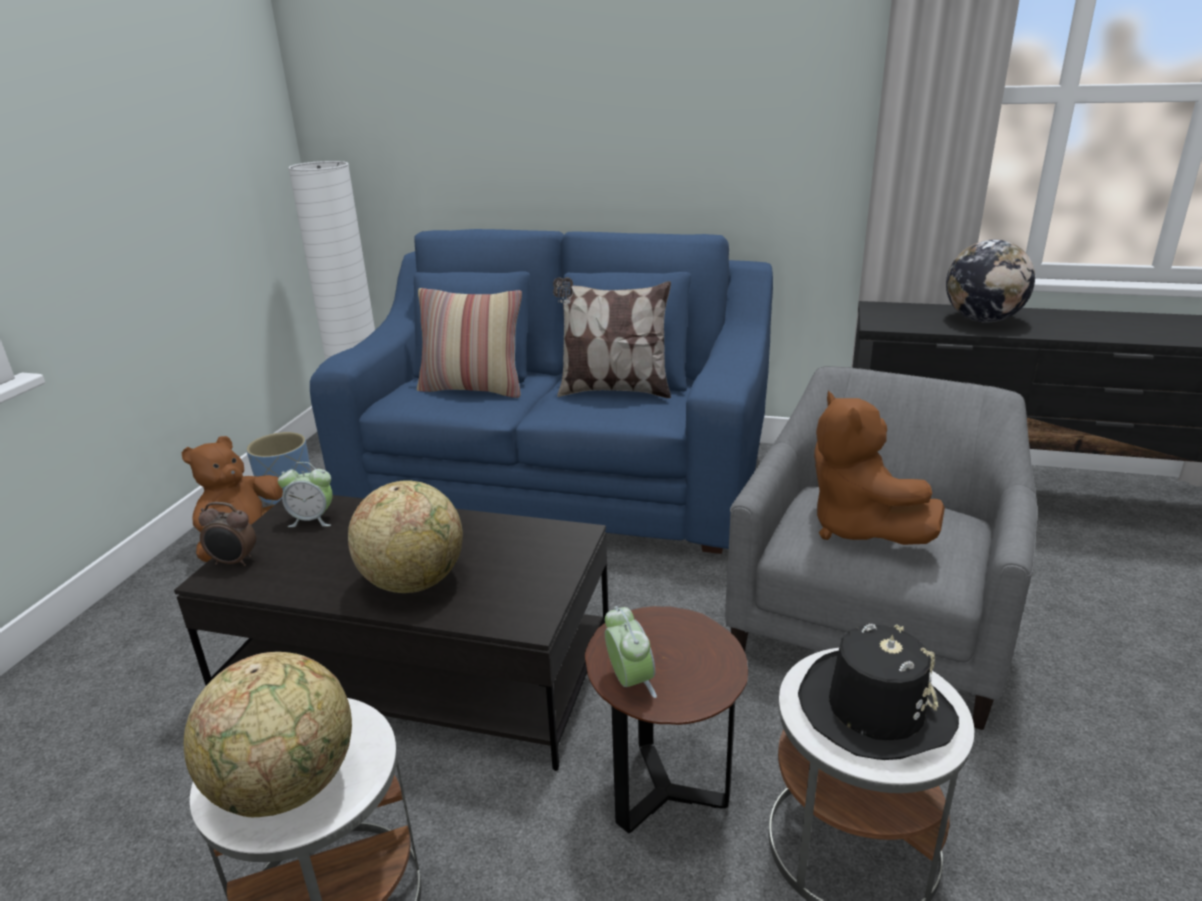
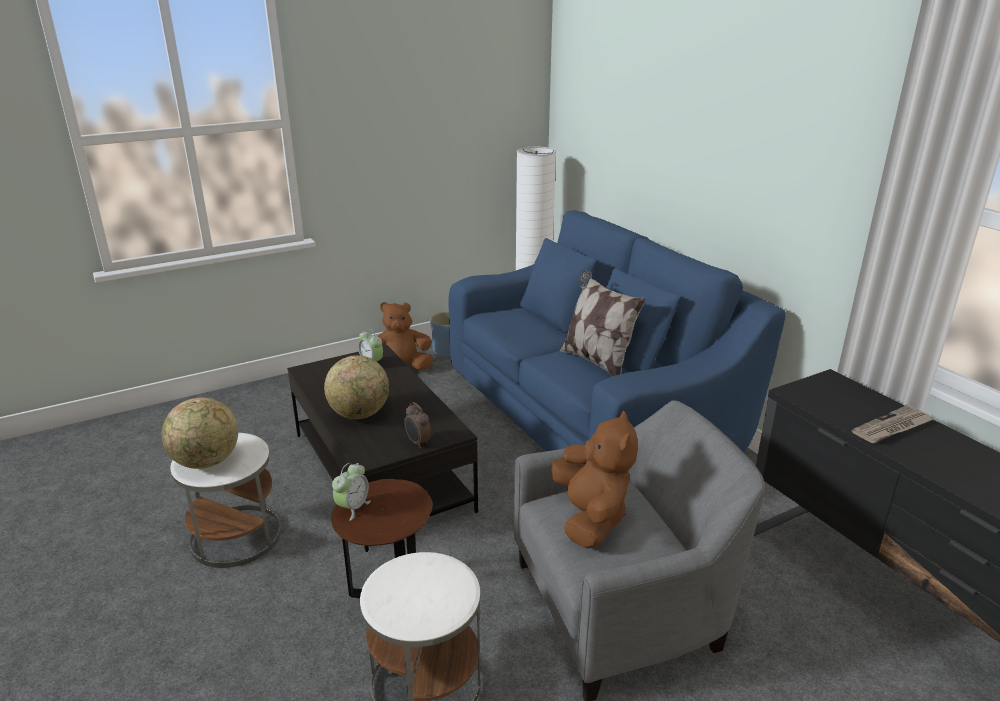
camera: 45 degrees right, 0 degrees up
(234, 562) = (319, 367): alarm clock -> alarm clock (418, 443)
(473, 389) = (536, 326): pillow -> none
(858, 528) = (590, 518): brown plush toy -> brown plush toy turned 150 degrees clockwise
(874, 709) = (417, 592): black hat -> none
(982, 320) = (892, 427): globe -> newspaper

